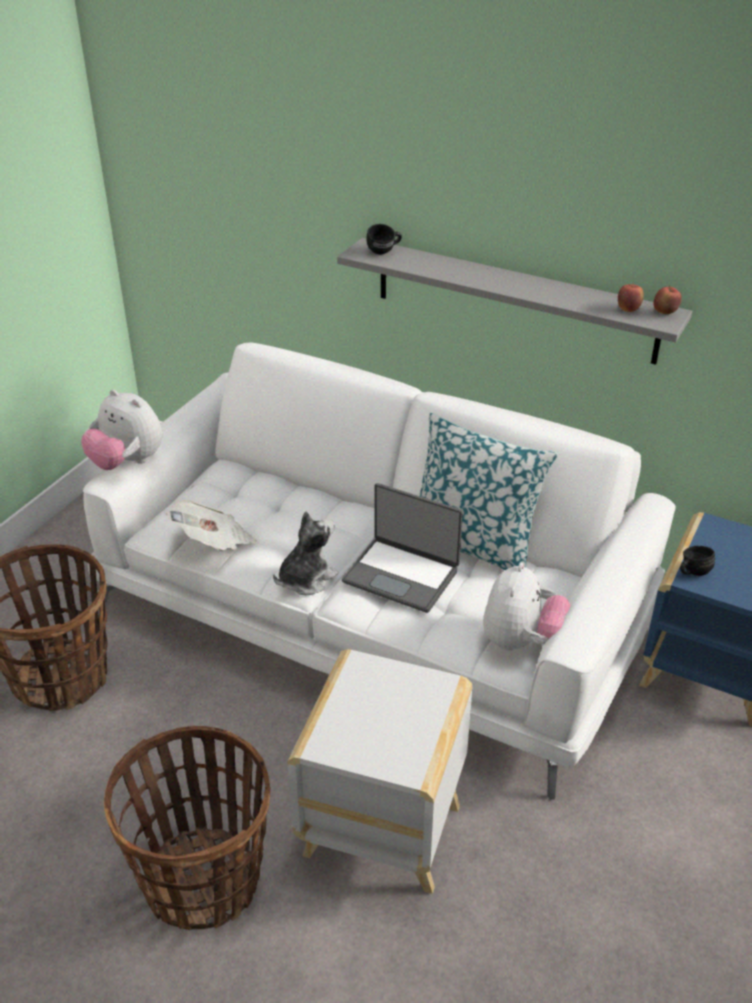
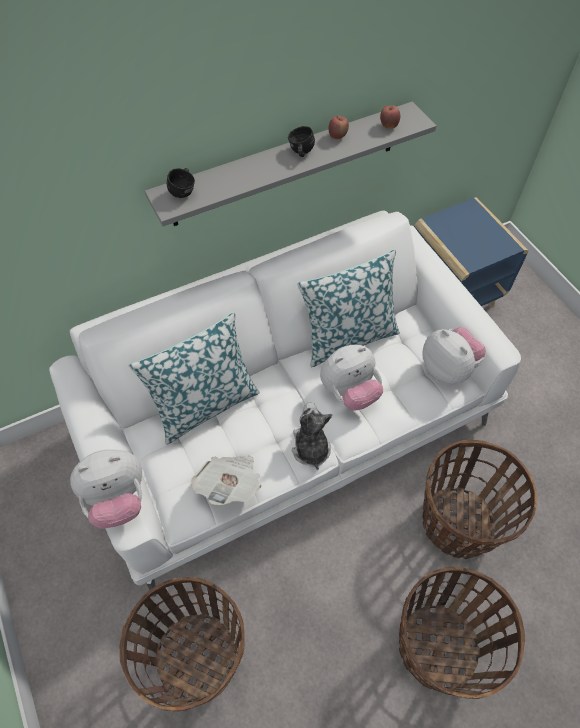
camera: 55 degrees left, 20 degrees up
(287, 488) = (205, 404): none -> pillow
(379, 830) = (456, 523): white side table -> basket
(402, 575) = (349, 391): laptop -> plush toy
(665, 313) = (406, 113): apple -> apple (337, 136)
(692, 571) = (465, 257): black mug -> black mug (300, 152)

